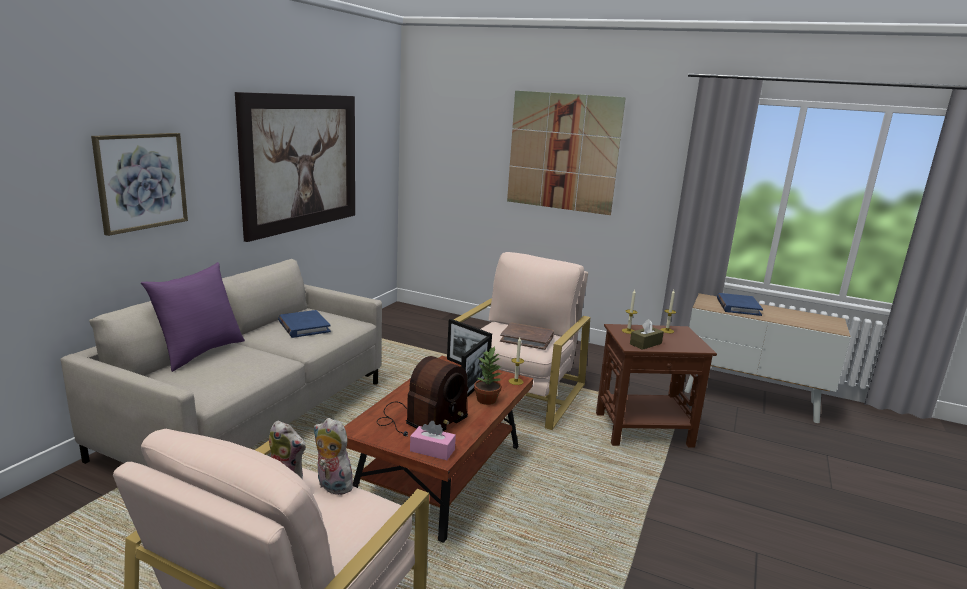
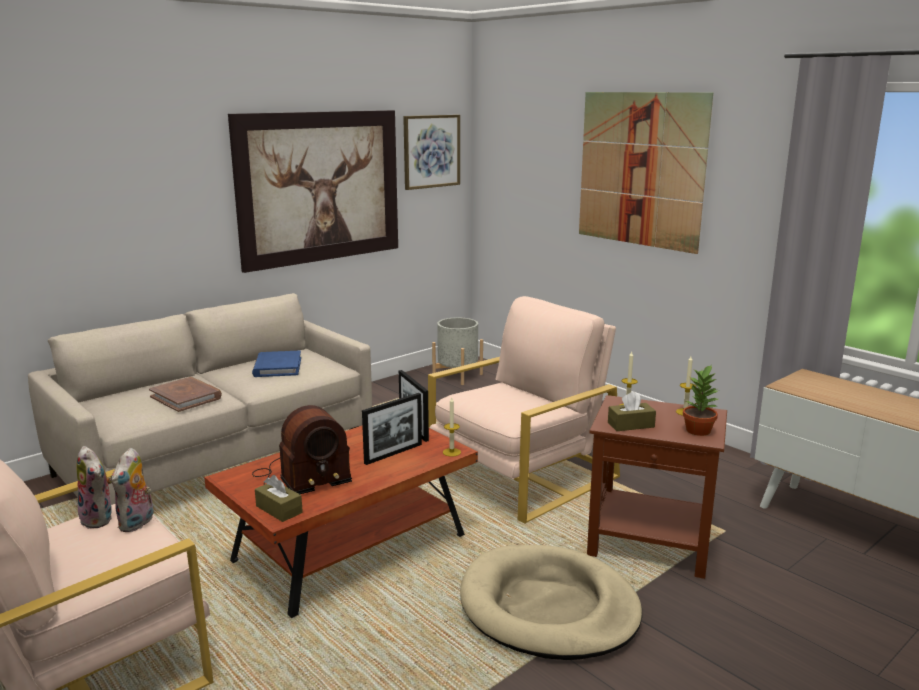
camera: 25 degrees right, 0 degrees up
(141, 181) = (116, 207): picture -> picture (431, 151)
(200, 352) = (158, 382): purple pillow -> none
(332, 486) = (137, 523): plush toy -> plush toy turned 135 degrees counterclockwise
(403, 320) = (457, 376): none -> grey planter
(432, 450) = (279, 509): pink tissue box -> brown tissue box
(487, 400) = (395, 467): potted plant -> potted plant (699, 431)
(527, 338) = (511, 405): brown book -> brown book (186, 397)
(619, 489) = (548, 608): none -> beige dog bed
(738, 307) = (842, 392): blue book -> none

